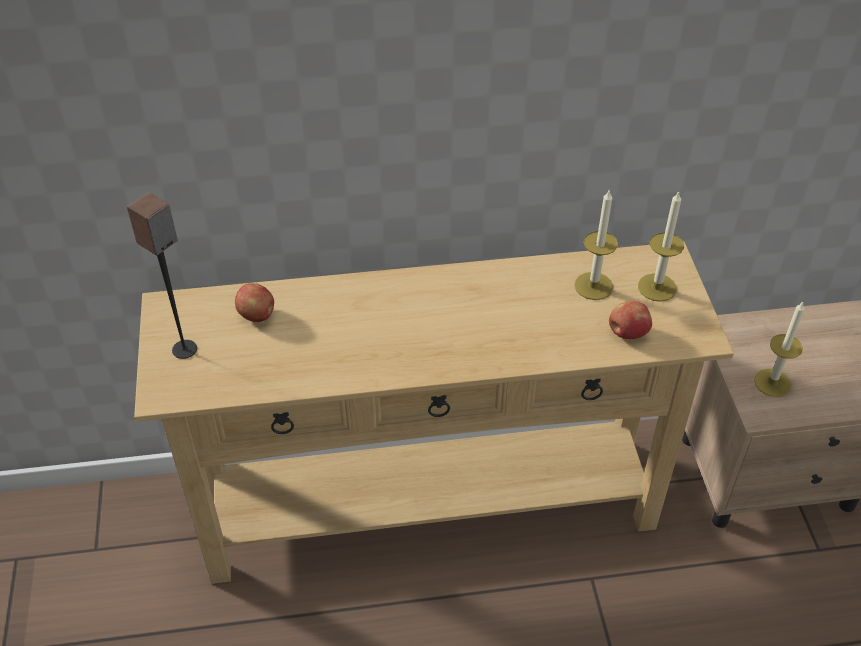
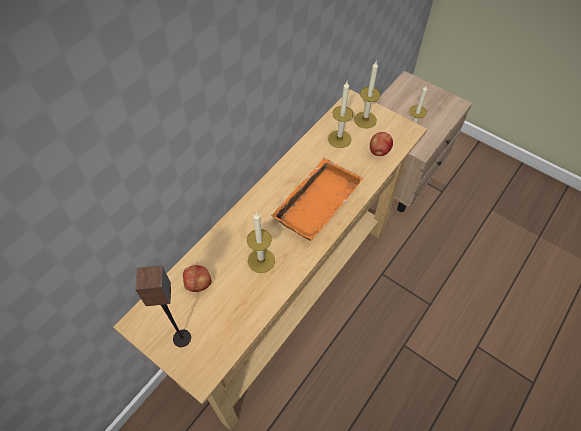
camera: 45 degrees left, 10 degrees up
(342, 341) = (261, 260): none -> candle
(476, 329) = (316, 201): none -> orange tray

